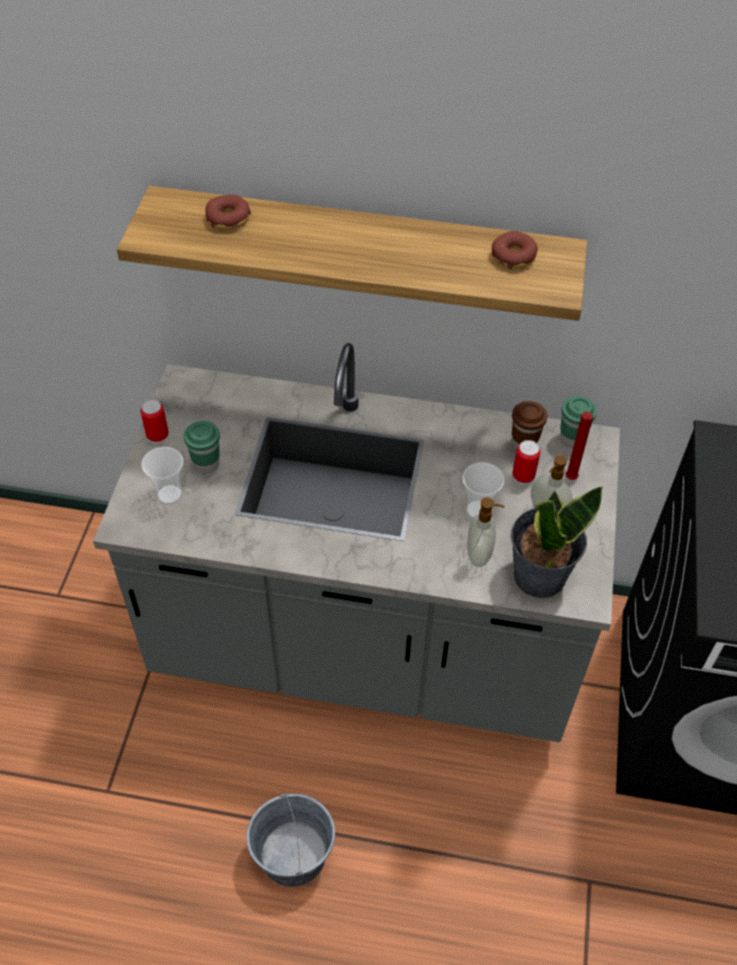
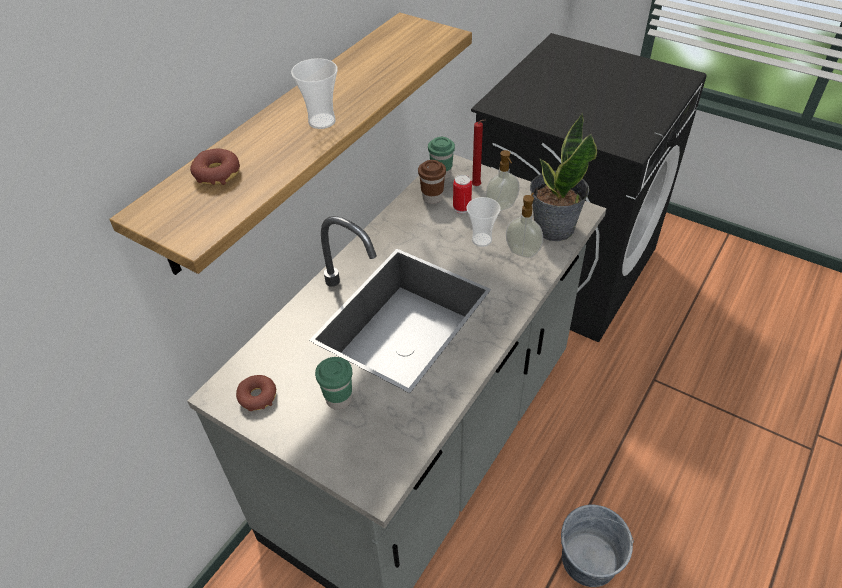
camera: 65 degrees left, 5 degrees down
(157, 435) = (278, 431): can -> none
(169, 495) = (359, 439): cup -> cup (322, 121)
(513, 256) = (394, 43): donut -> donut (257, 396)

